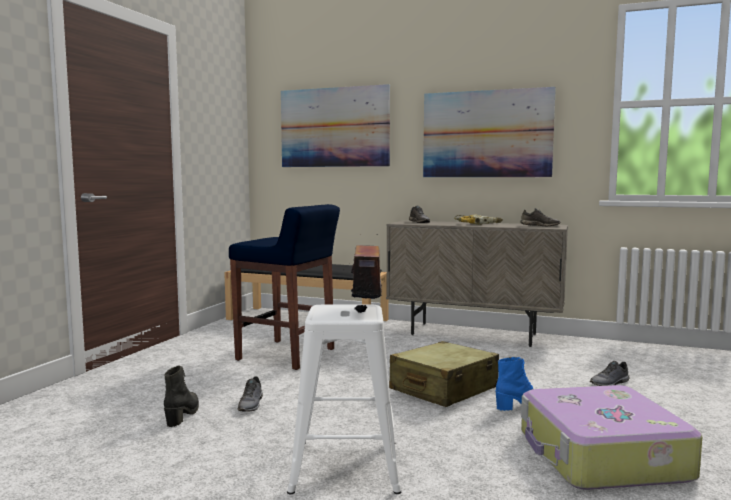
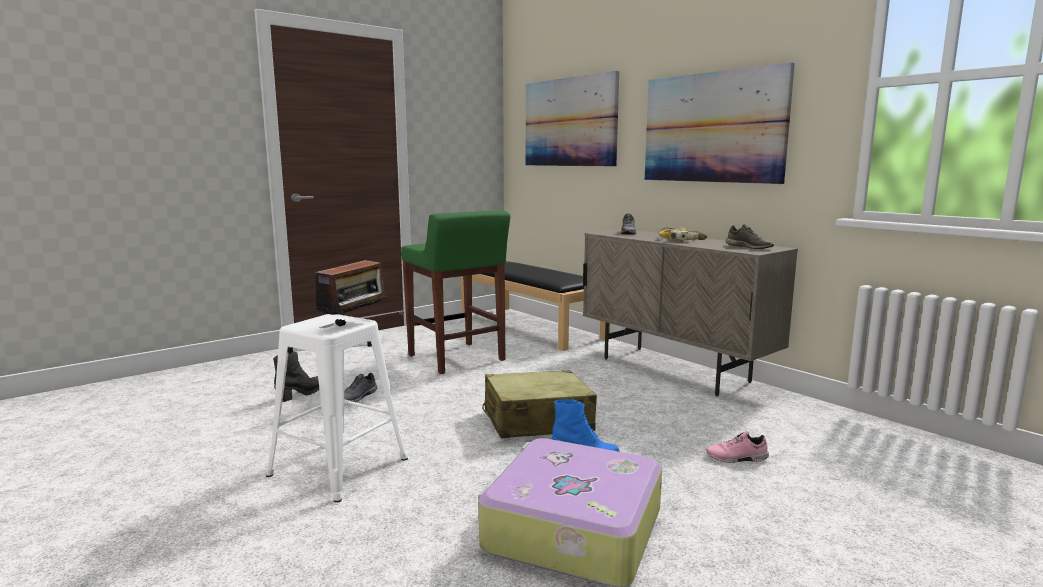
camera: 30 degrees right, 5 degrees up
(287, 355) = (457, 358): blue stool -> green stool
(610, 383) = (736, 458): grey shoe -> pink shoe

